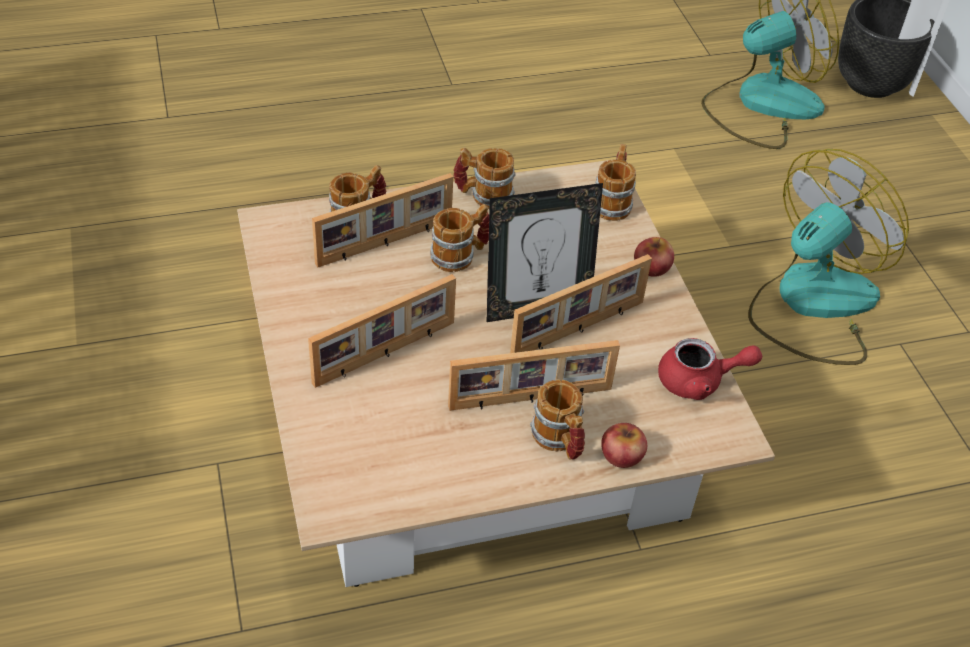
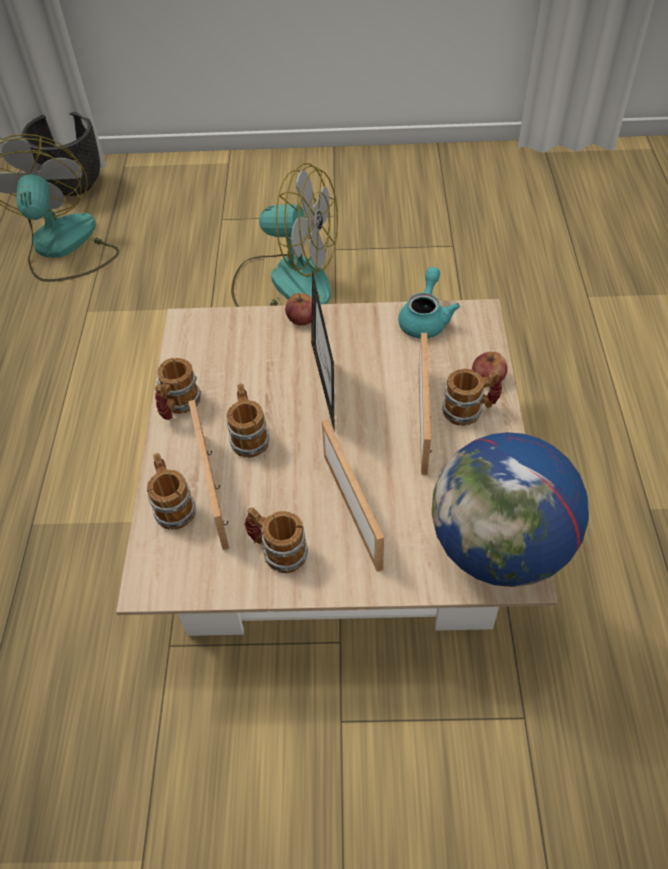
camera: 70 degrees left, 5 degrees up
(361, 486) = (499, 548): none -> globe
(579, 329) = (357, 375): picture frame -> none
(612, 202) = (219, 324): mug -> mug (277, 551)
(699, 381) = (425, 319): red teapot -> turquoise teapot
(811, 304) = (285, 281): fan -> fan turned 135 degrees clockwise

